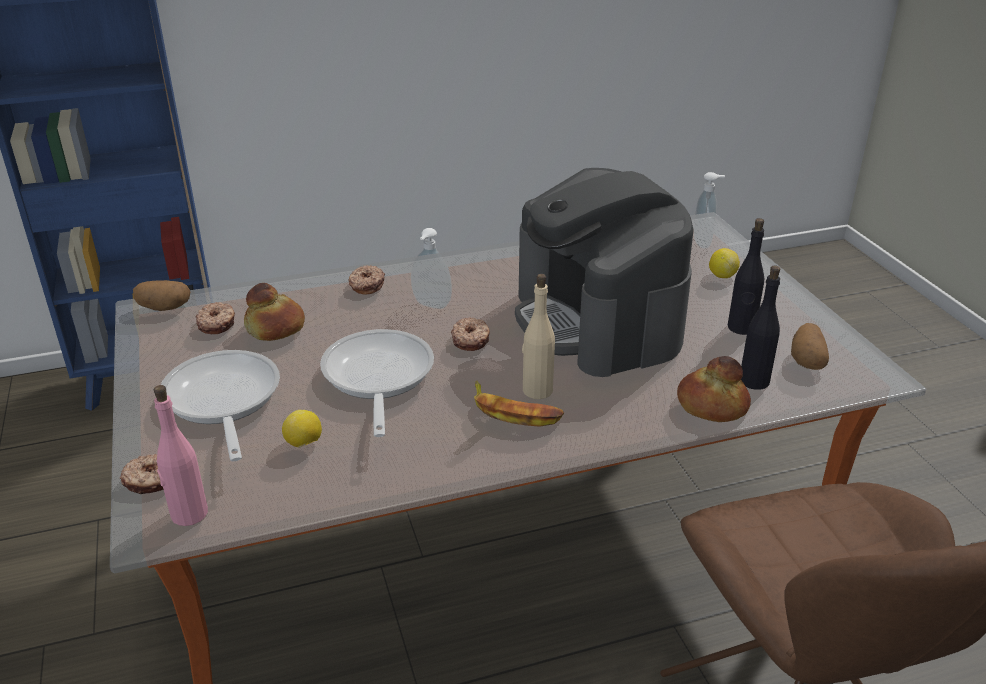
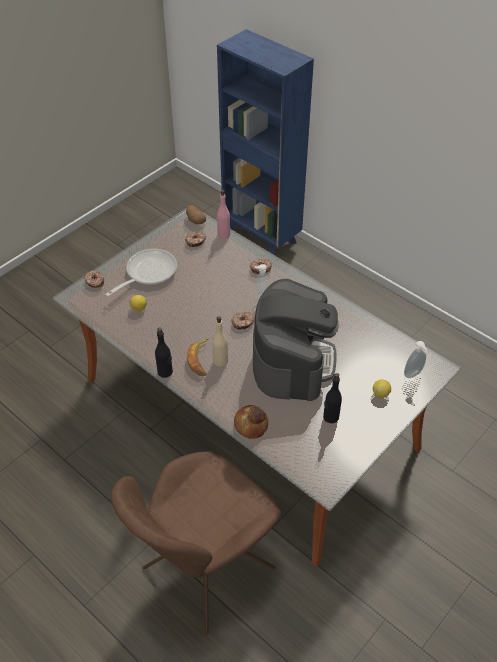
camera: 60 degrees right, 15 degrees up
(189, 514) = (84, 300): pink bottle -> pink bottle (223, 234)
(275, 328) = (205, 259): bread -> none
(377, 379) = (193, 307): frying pan -> none
(598, 322) = (292, 360): coffee machine -> coffee machine turned 150 degrees clockwise
(754, 381) = (284, 435): black bottle -> black bottle (165, 372)
(806, 360) = (319, 452): potato -> none

